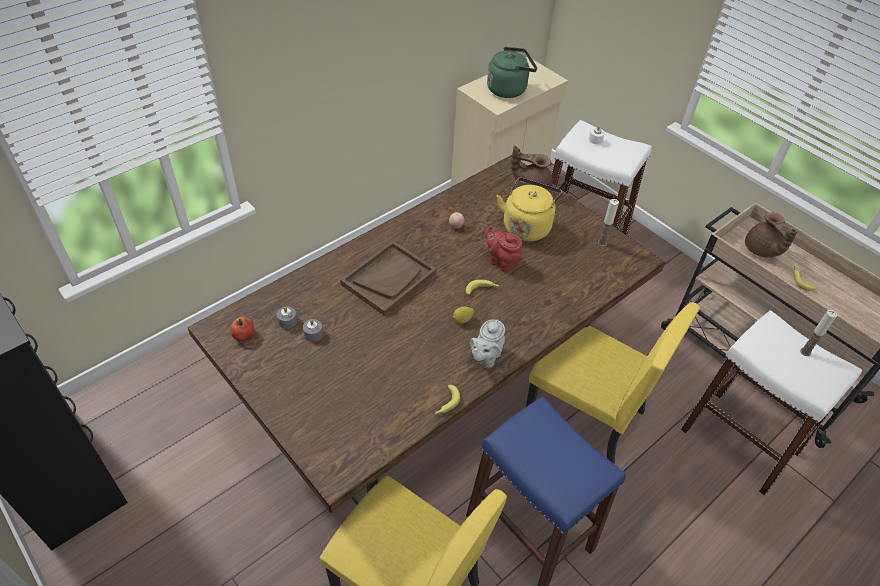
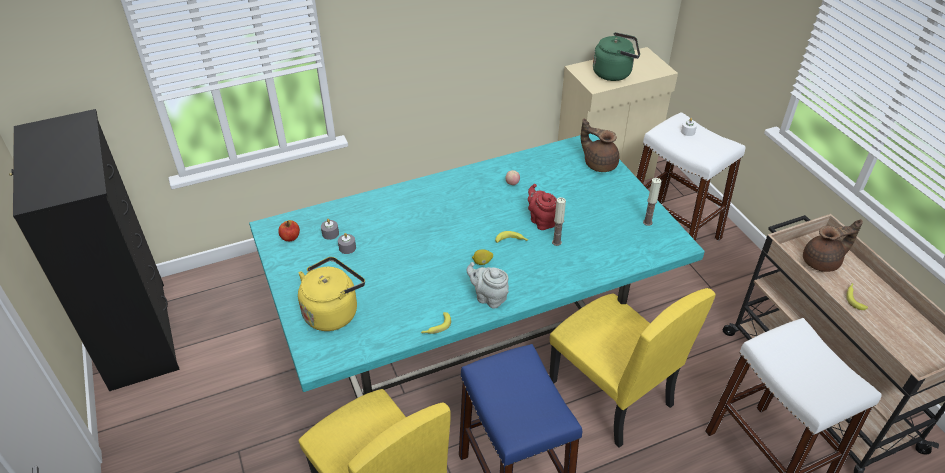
camera: 20 degrees right, 5 degrees down
(389, 279) = (431, 216): brown tray -> none
(434, 389) = (473, 338): brown dining table -> turquoise dining table
(485, 358) = (489, 298): grey teapot -> grey teapot turned 75 degrees clockwise
(527, 226) = (579, 195): yellow kettle -> yellow kettle (333, 311)
(761, 250) = (822, 262): brown teapot -> brown teapot turned 105 degrees counterclockwise
(805, 352) = (823, 363): candle -> candle (556, 242)

